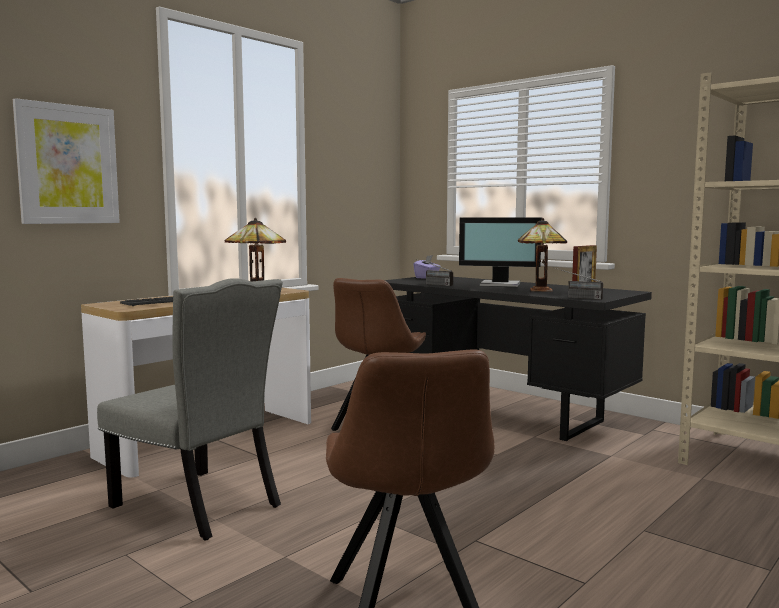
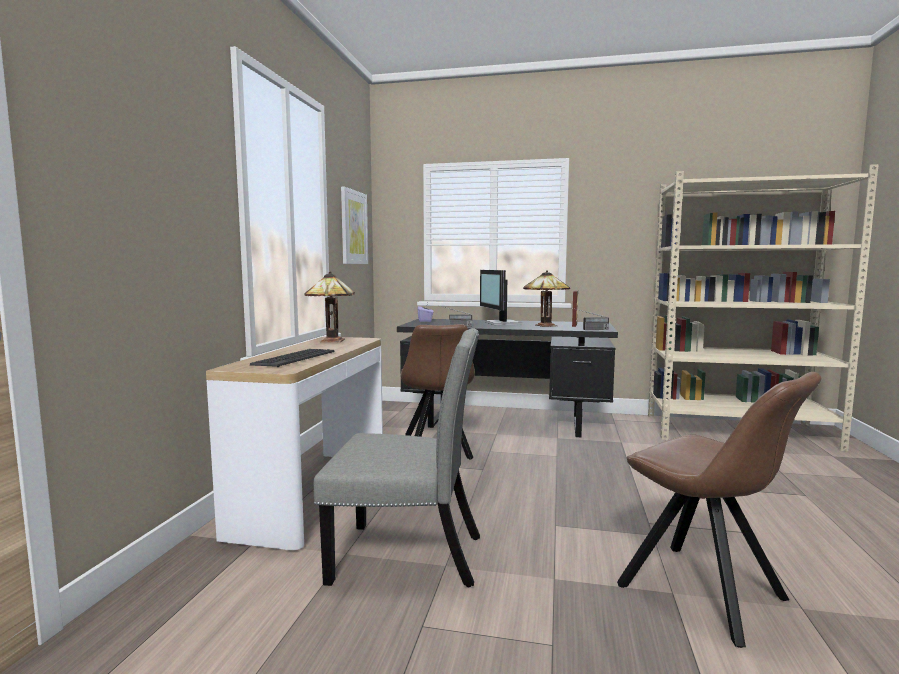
camera: 30 degrees left, 0 degrees up
(68, 164) = (170, 210): picture -> picture (353, 227)
(500, 284) = (501, 323): monitor -> monitor turned 90 degrees clockwise

